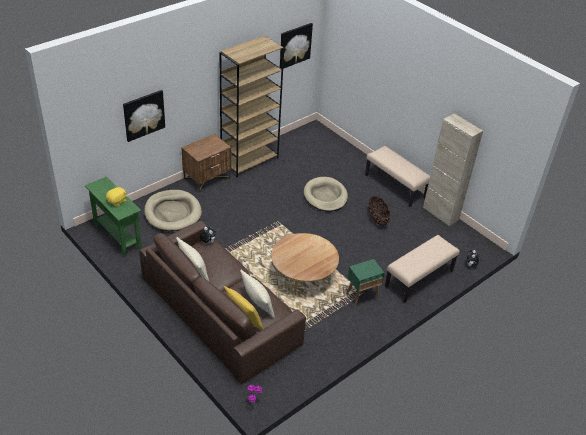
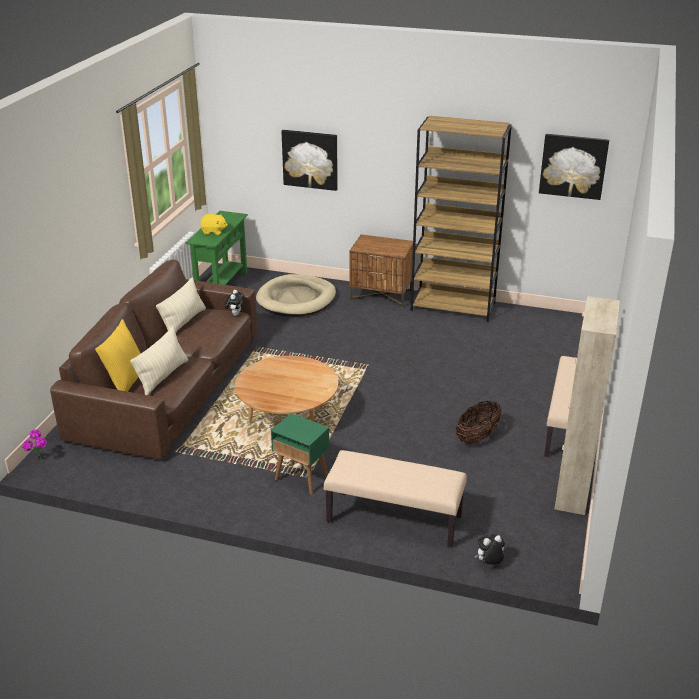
camera: 60 degrees right, 10 degrees down
(325, 196) = (464, 380): beige dog bed -> none

